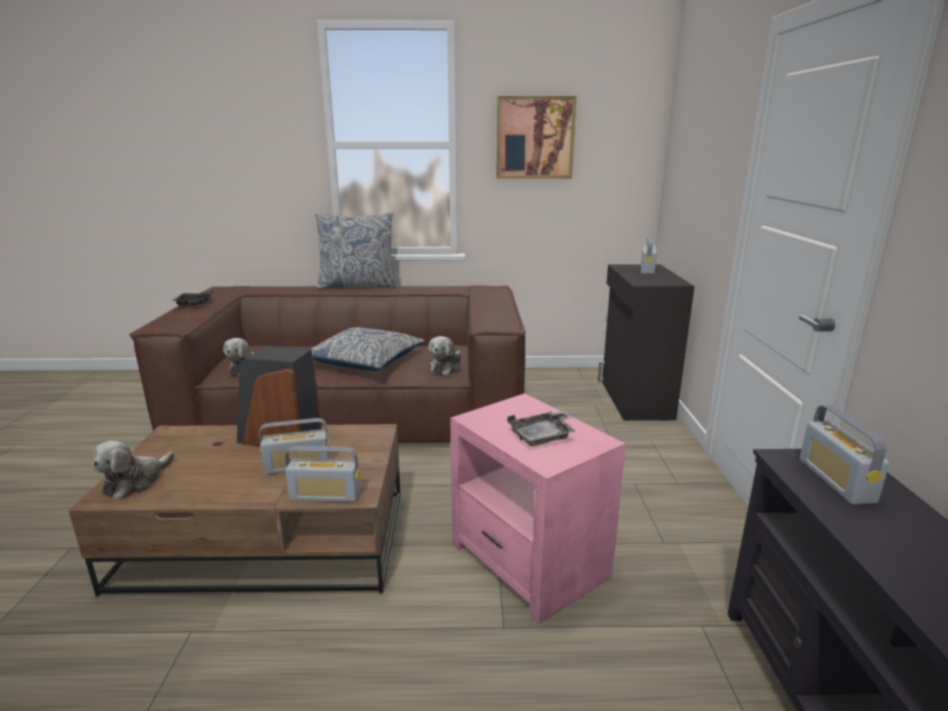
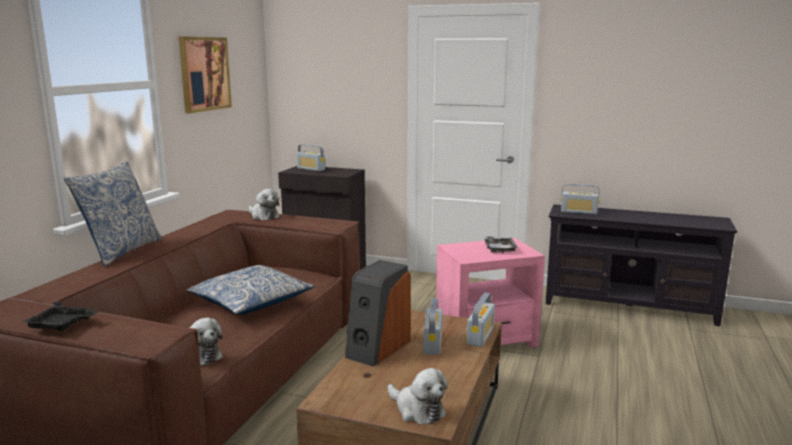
camera: 70 degrees left, 5 degrees down
(446, 367) = (306, 276): plush toy -> plush toy (263, 216)

